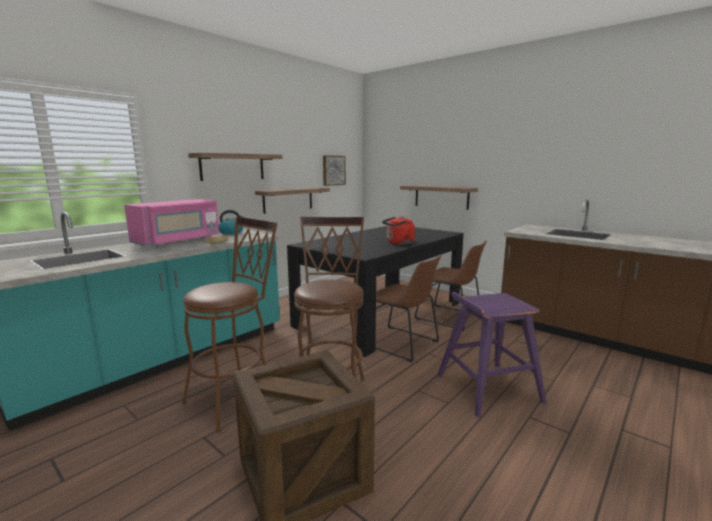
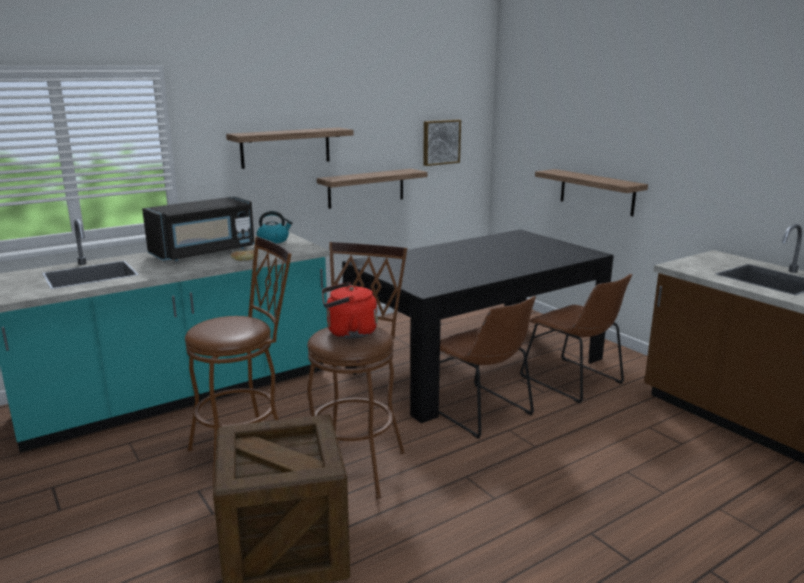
camera: 15 degrees right, 5 degrees up
(178, 241) = (204, 252): pink microwave -> black microwave
(398, 243) = (494, 269): red kettle -> red kettle (348, 332)
(487, 388) = (559, 488): purple stool -> none

